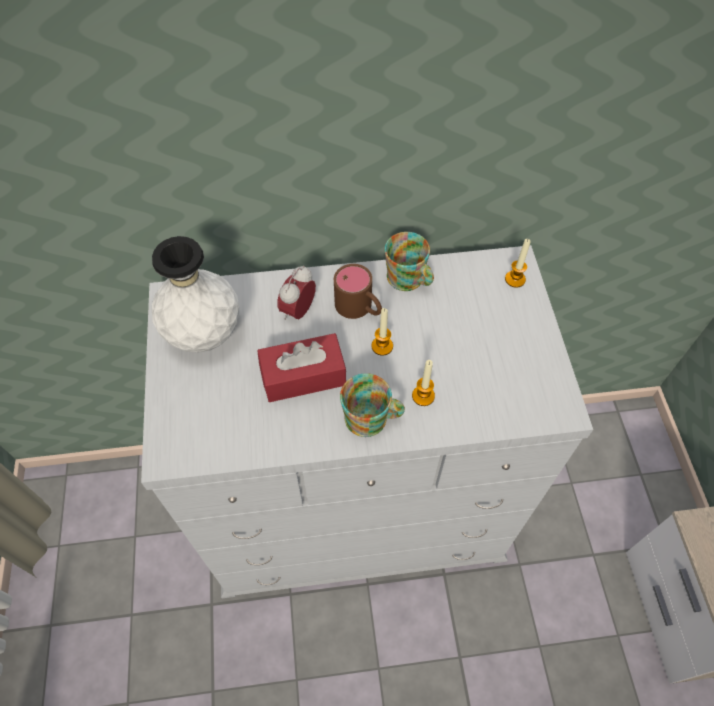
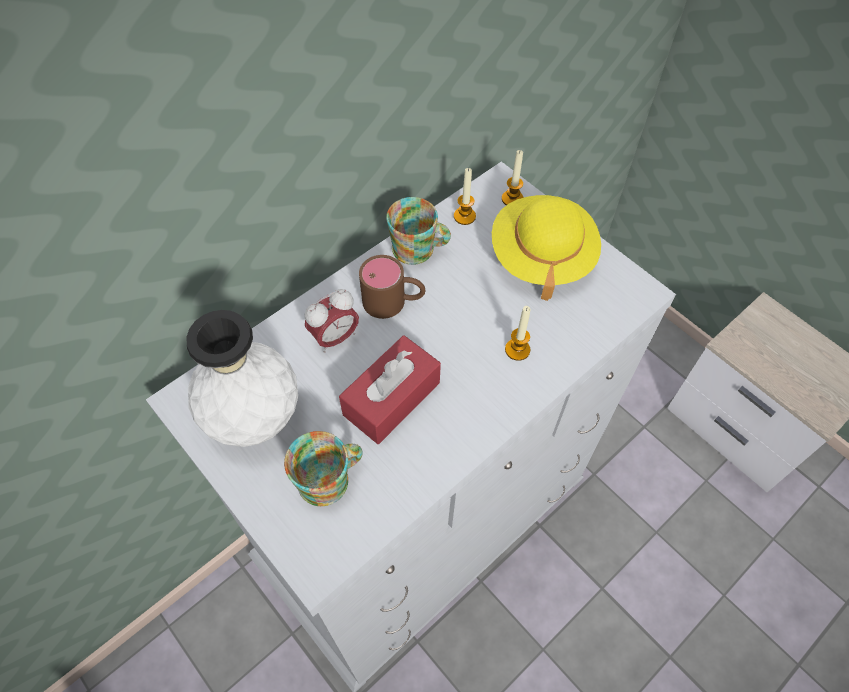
camera: 35 degrees left, 0 degrees up
(298, 311) = (335, 338): alarm clock -> alarm clock turned 120 degrees counterclockwise
(372, 419) = (489, 400): mug -> mug (330, 479)
(382, 346) = (443, 325): candle -> candle (464, 216)
(501, 336) = (541, 256): none -> yellow hat

